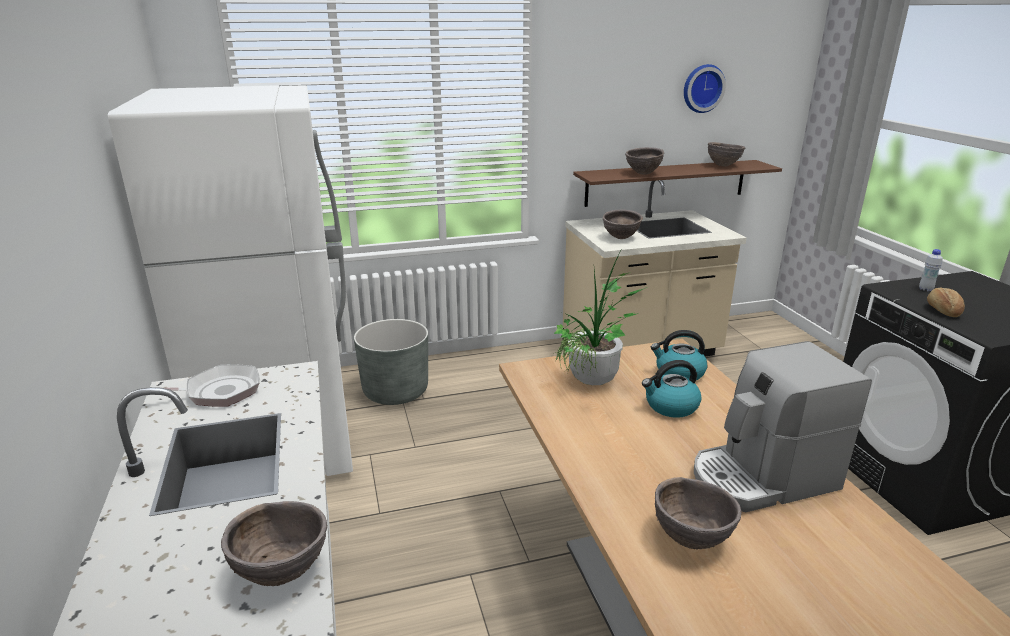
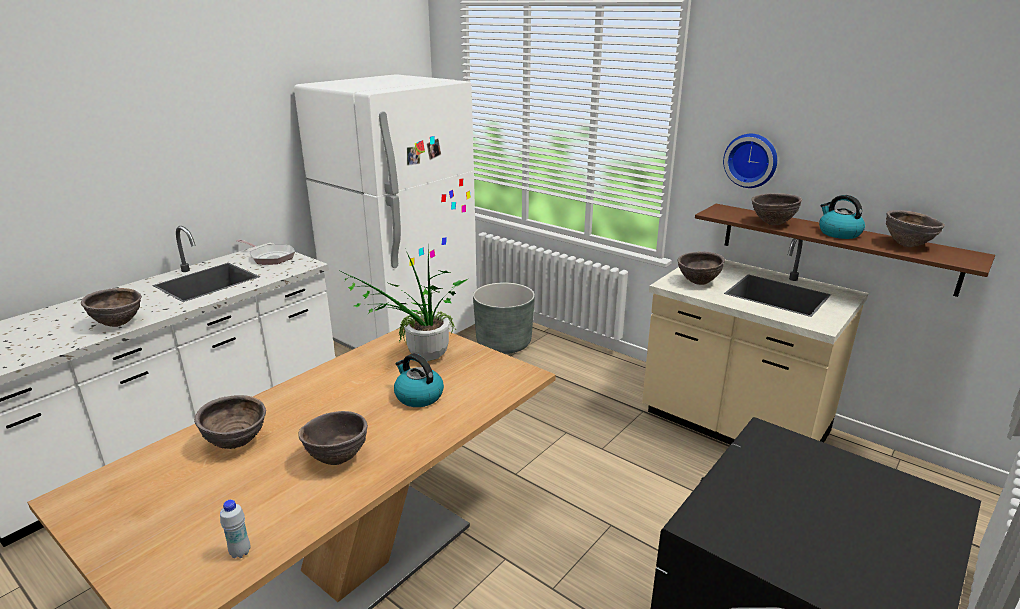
camera: 55 degrees right, 0 degrees up
(679, 373) = (482, 387): kettle -> kettle (838, 233)
(702, 88) = (903, 136): wall clock -> wall clock (751, 160)
(762, 478) = (338, 459): coffee machine -> brown bowl
(925, 289) = (810, 463): white bottle -> white bottle (240, 552)
(942, 311) = (743, 481): bread -> none

